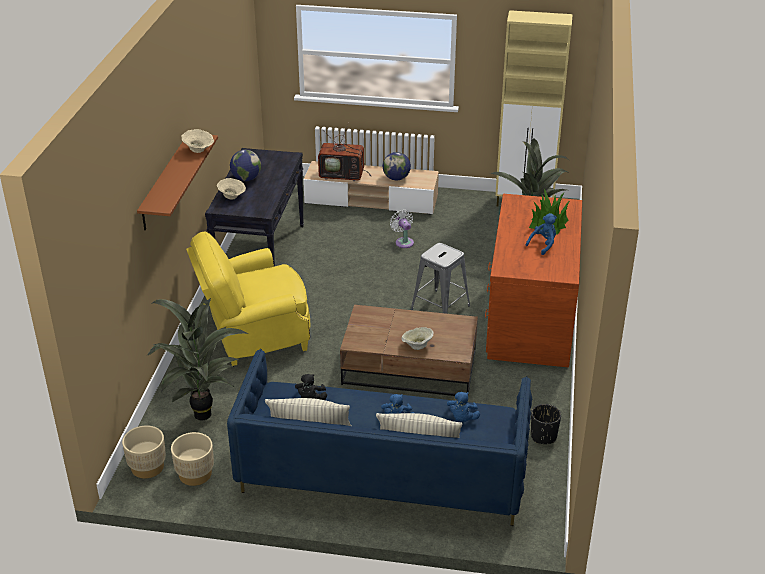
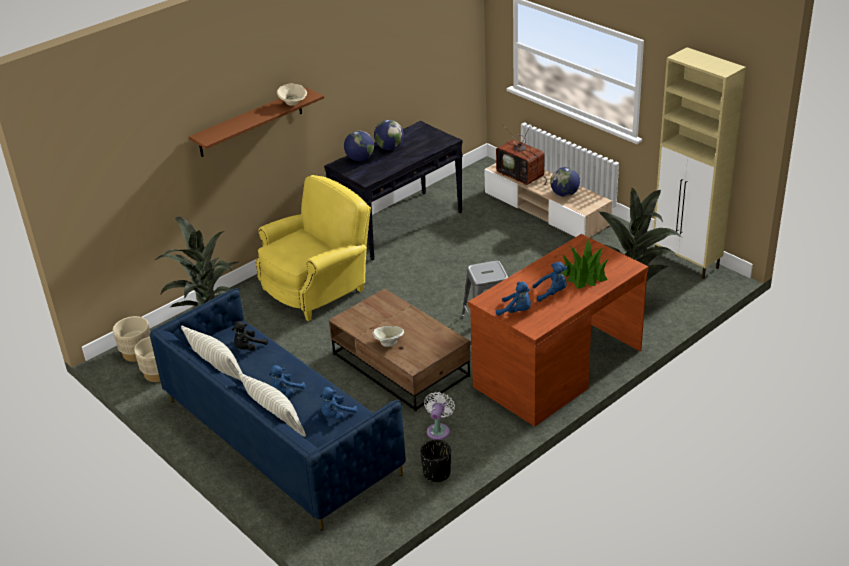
camera: 40 degrees right, 0 degrees up
(232, 197) = (360, 159): beige bowl -> globe
(254, 336) = (318, 288): yellow armchair -> yellow armchair turned 120 degrees clockwise
(403, 242) = (528, 256): white fan -> white fan (439, 430)
(537, 268) = (516, 311): none -> blue plush toy

